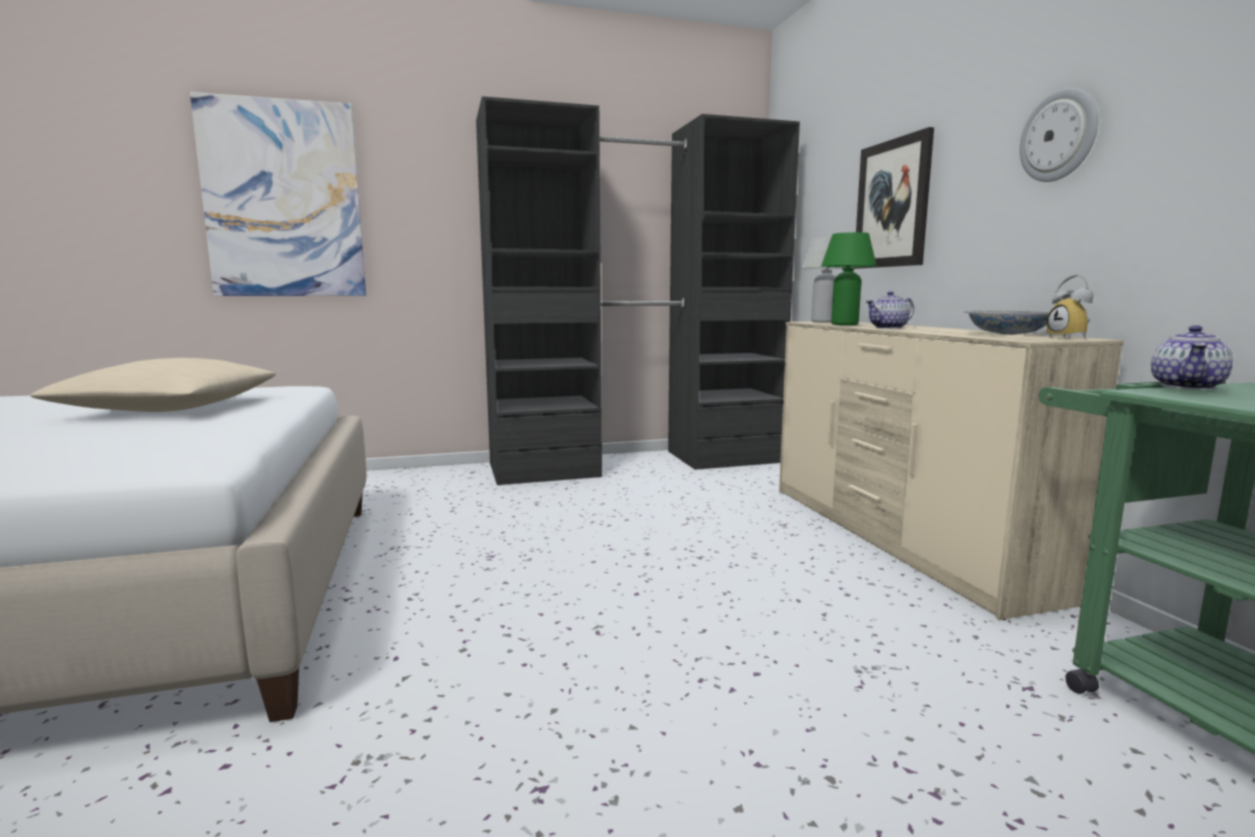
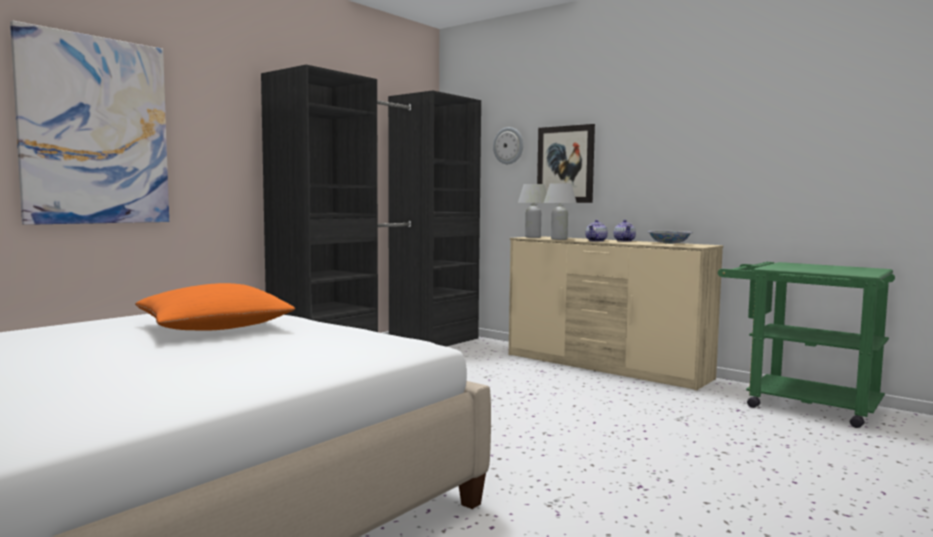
camera: 35 degrees left, 5 degrees down
(169, 409) = (214, 327): beige pillow -> orange pillow
(844, 324) = (559, 239): green table lamp -> white table lamp
(1059, 136) = (676, 143): wall clock -> wall clock (508, 145)
(1072, 338) = (705, 245): alarm clock -> none
(1188, 386) = (775, 264): teapot -> teapot (624, 241)

